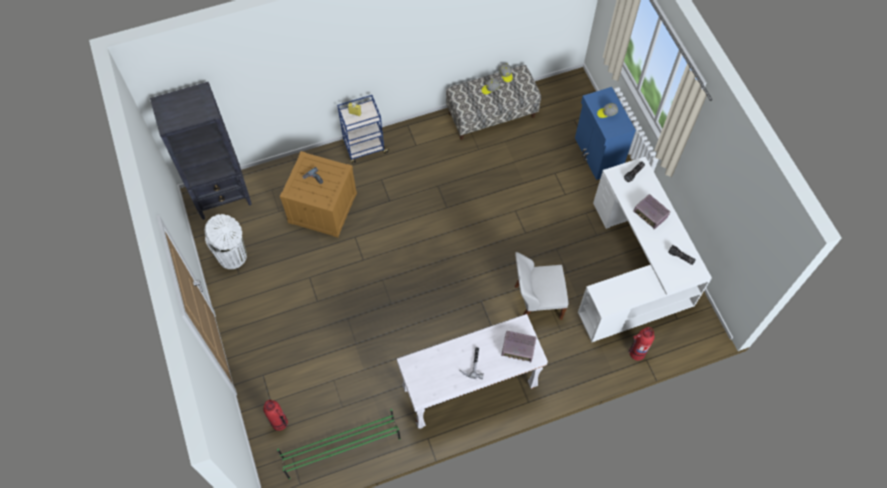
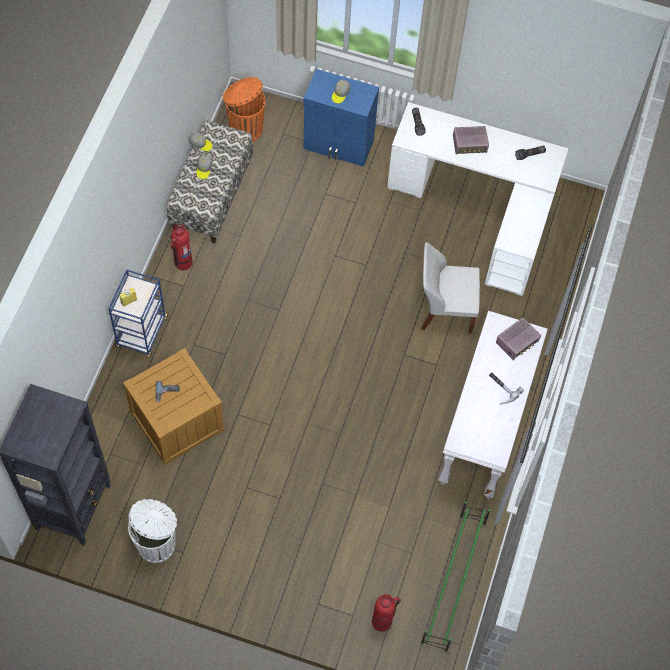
camera: 55 degrees left, 0 degrees up
(536, 302) = (444, 310): white chair -> white chair turned 60 degrees clockwise
(557, 97) = (245, 128): none -> orange trash can
(636, 352) = (559, 269): fire extinguisher -> fire extinguisher (182, 262)

